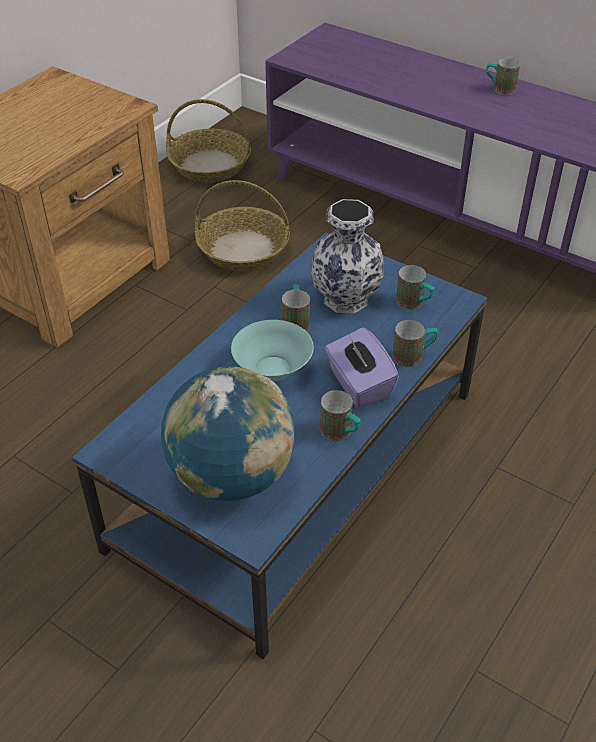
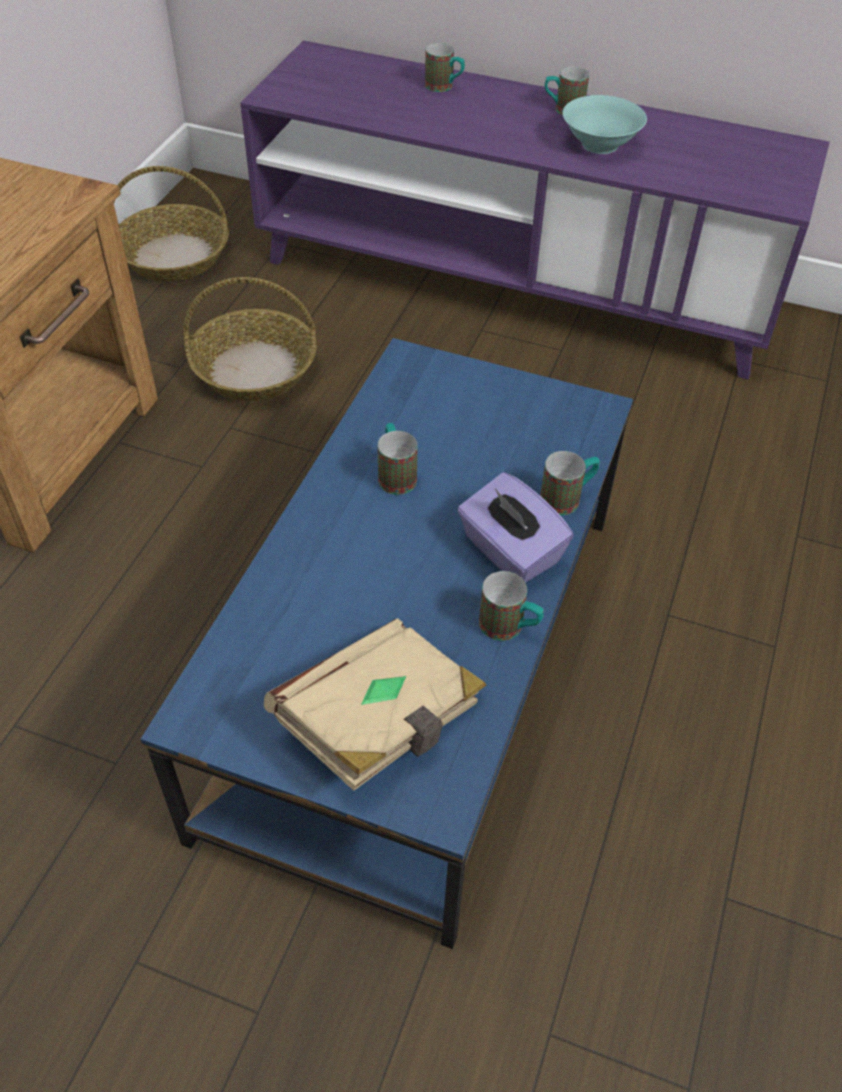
camera: 15 degrees left, 5 degrees up
(231, 476) = (381, 721): globe -> beige book
(272, 368) = (385, 548): turquoise bowl -> turquoise bowl (599, 144)
(344, 299) = (449, 430): vase -> none
(414, 304) = (543, 423): mug -> mug (444, 87)

